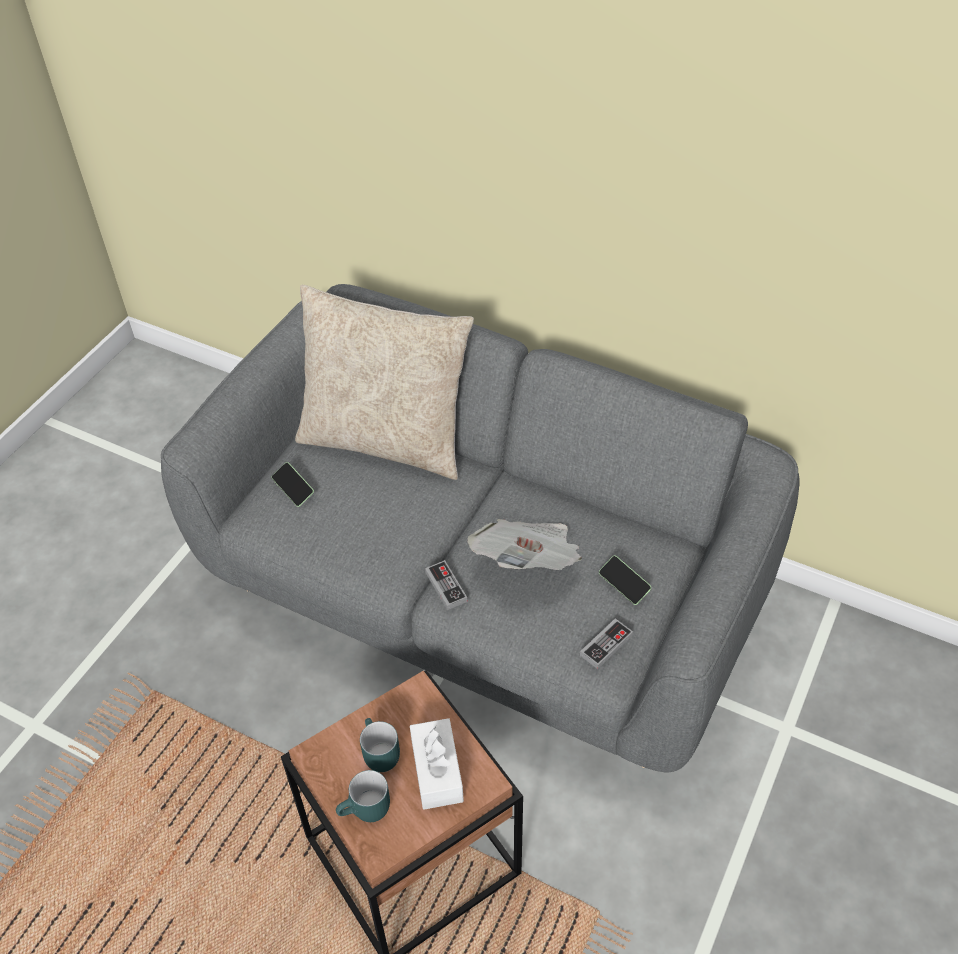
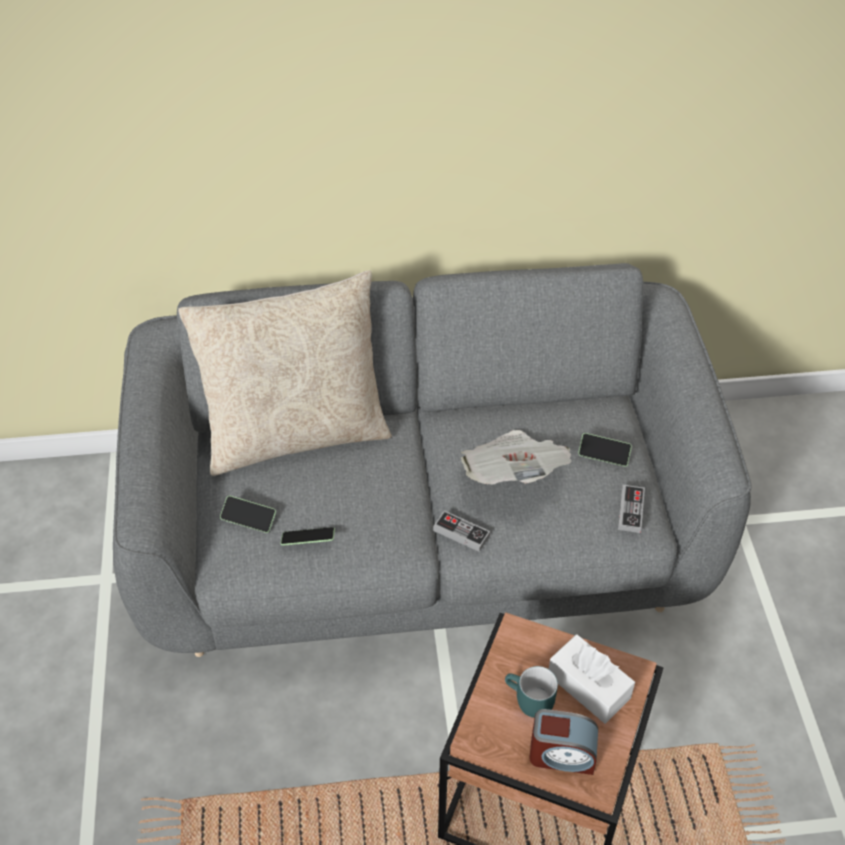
camera: 35 degrees left, 0 degrees up
(322, 529) = (308, 541): none -> phone
(366, 812) = (562, 754): turquoise mug -> alarm clock

